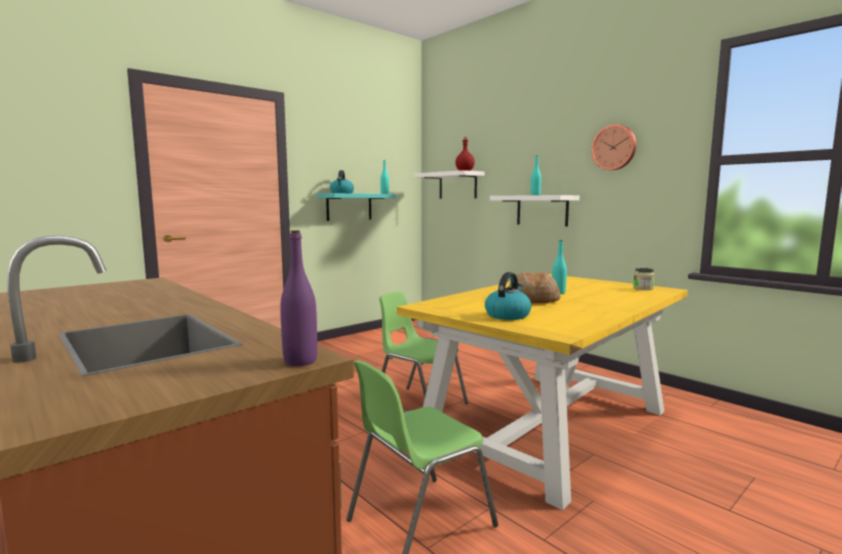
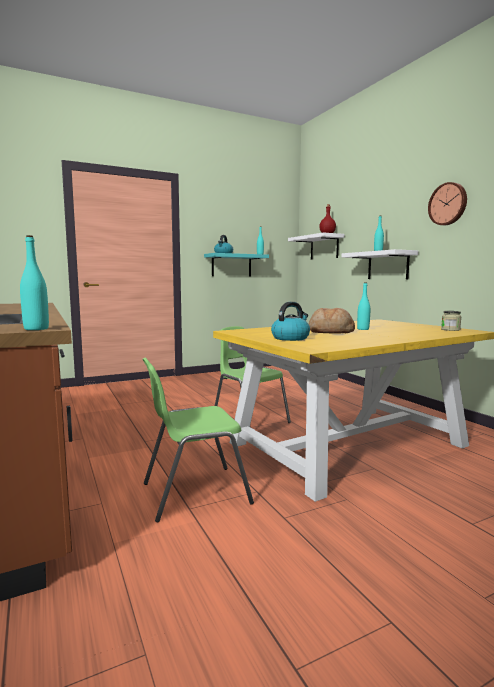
camera: 15 degrees right, 0 degrees up
(300, 361) = (36, 329): purple bottle -> turquoise bottle

